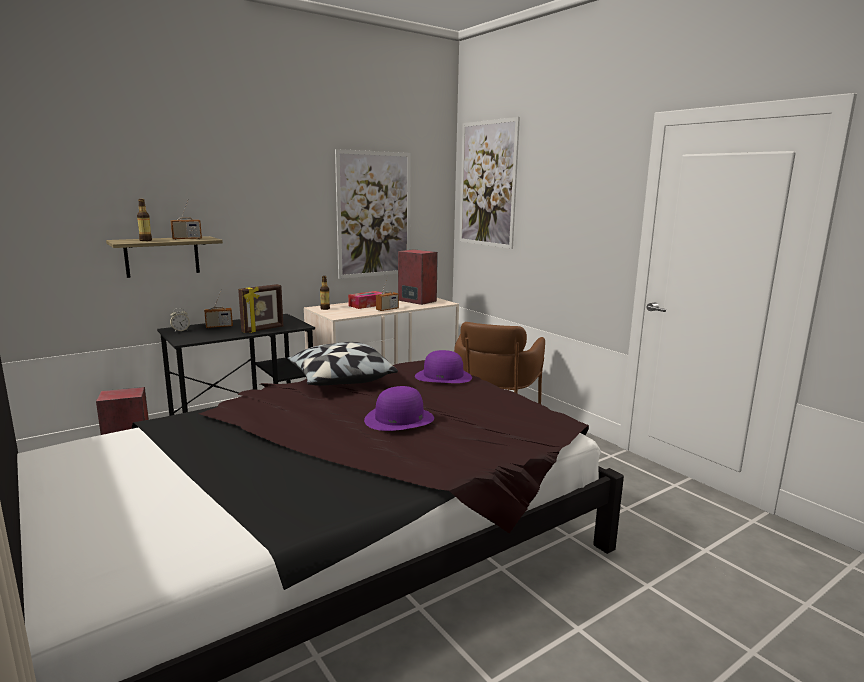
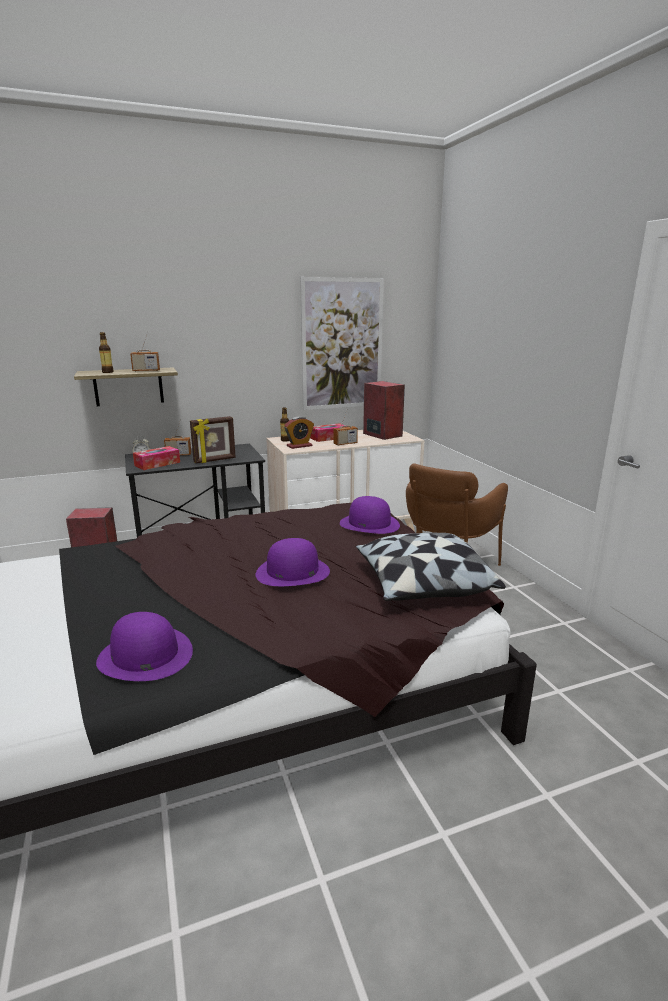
camera: 15 degrees right, 5 degrees up
(202, 335) = (157, 464): none -> tissue box
(299, 499) = (145, 655): none -> purple hat
(340, 380) = (264, 520): pillow -> pillow (422, 585)
(343, 313) = (299, 446): none -> alarm clock
(487, 184) = (464, 311): picture -> none

